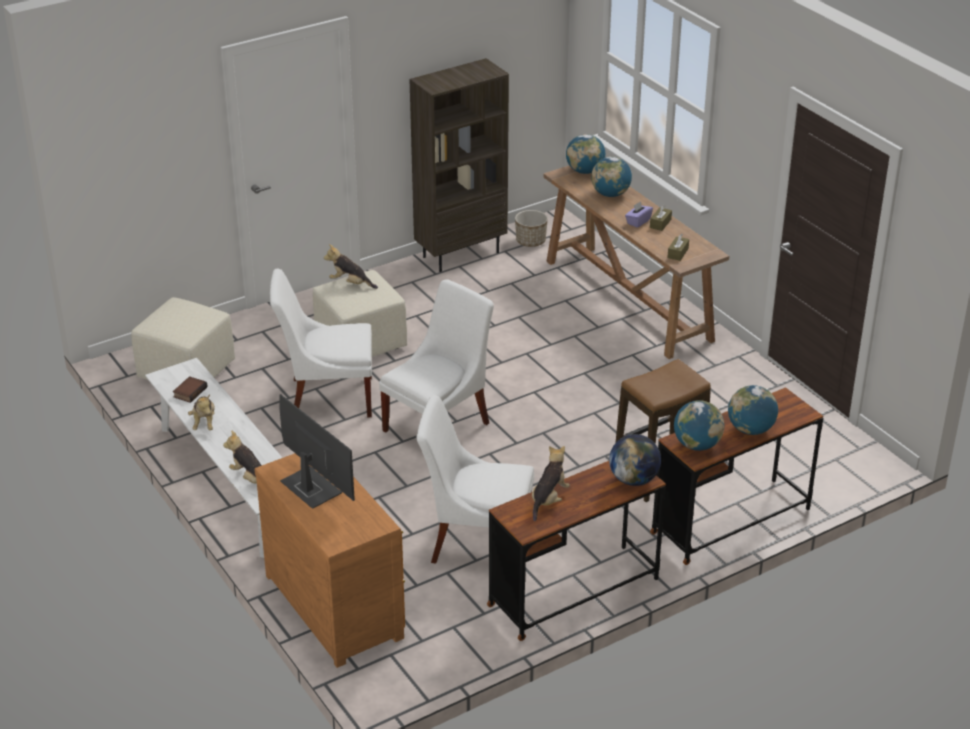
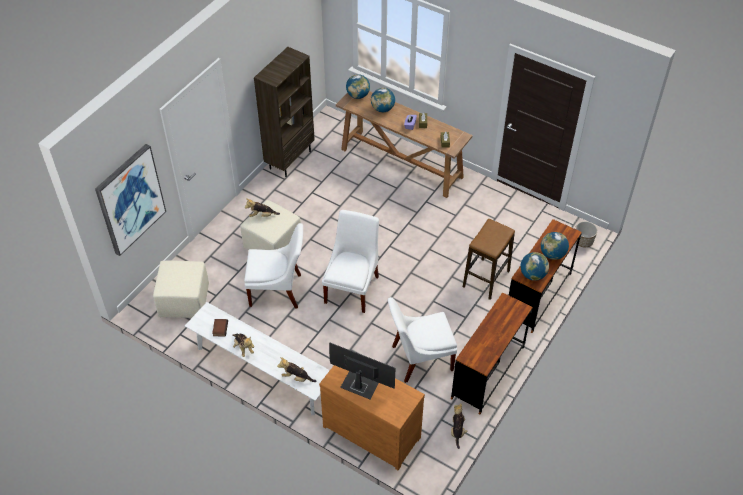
camera: 25 degrees left, 15 degrees up
(141, 171) = (130, 199): none -> picture
(327, 397) = (278, 291): white chair -> white chair turned 150 degrees counterclockwise
(530, 241) = (323, 137): planter -> planter (583, 241)
(548, 500) = (481, 341): plush toy -> plush toy (457, 430)
(633, 479) = (515, 310): globe -> none

